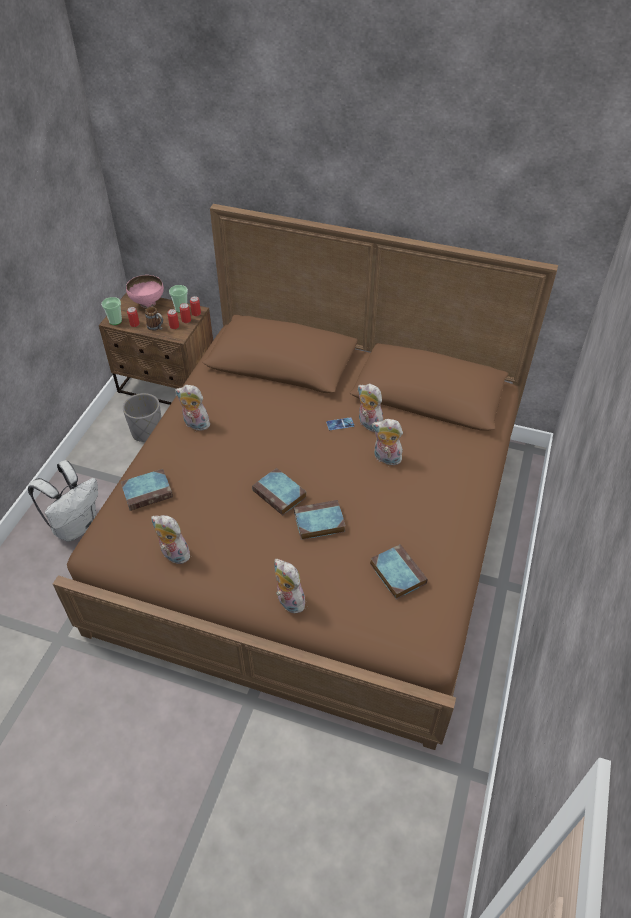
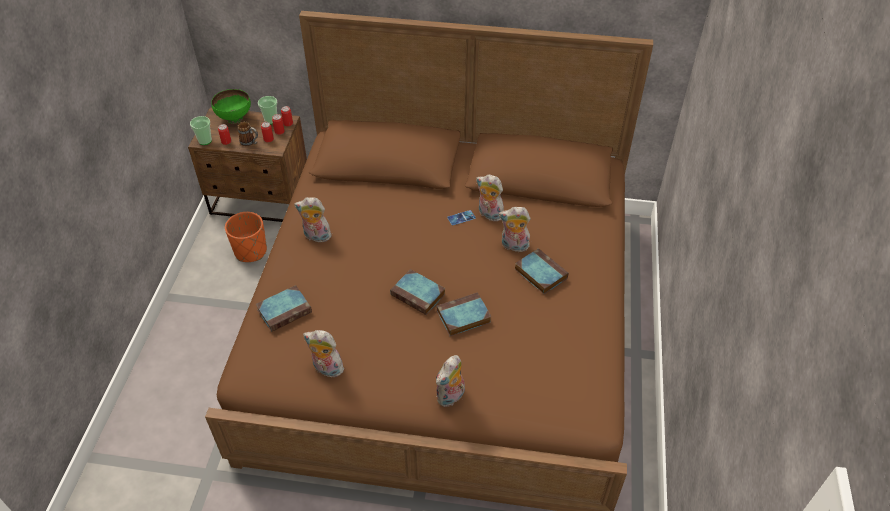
camera: 10 degrees left, 0 degrees up
(76, 526) = (198, 357): white backpack -> none
(147, 303) = (234, 118): pink bowl -> green bowl
(147, 432) = (250, 251): grey planter -> orange planter
(288, 601) = (451, 397): plush toy -> plush toy turned 90 degrees counterclockwise
(396, 573) = (549, 355): book -> book (539, 273)

